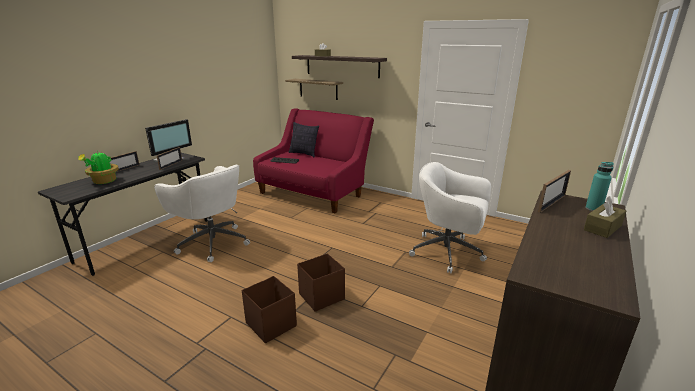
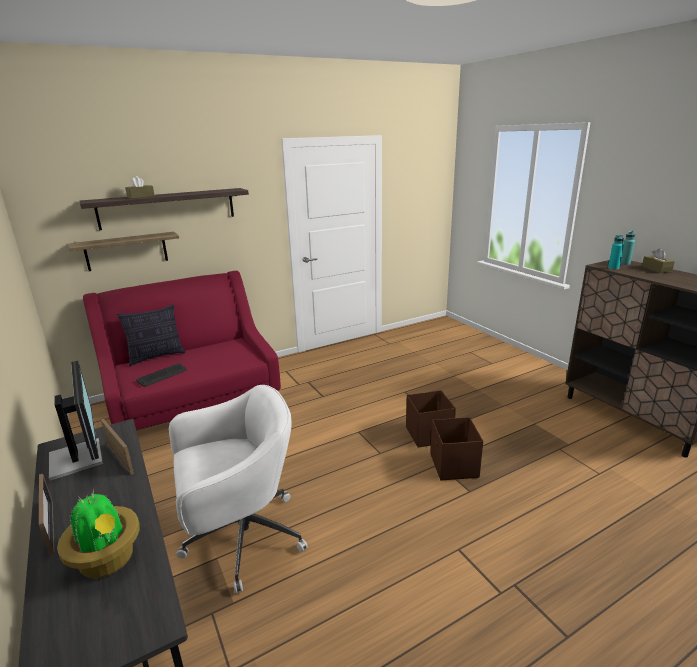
camera: 60 degrees left, 0 degrees up
(271, 324) = (487, 516): brown storage box -> brown storage box (428, 434)
(448, 253) = (424, 372): white office chair -> none
(551, 203) = (613, 268): picture frame -> turquoise bottle

